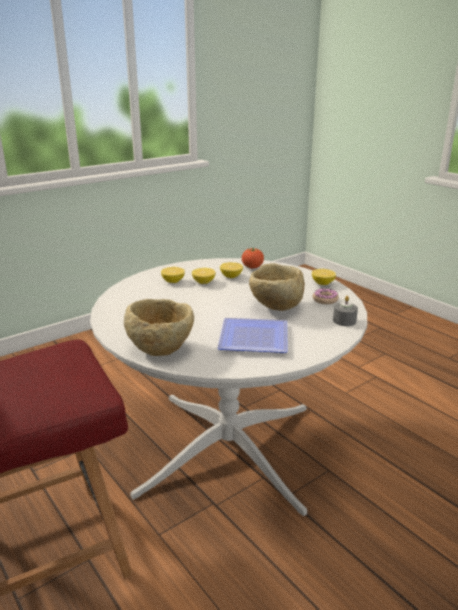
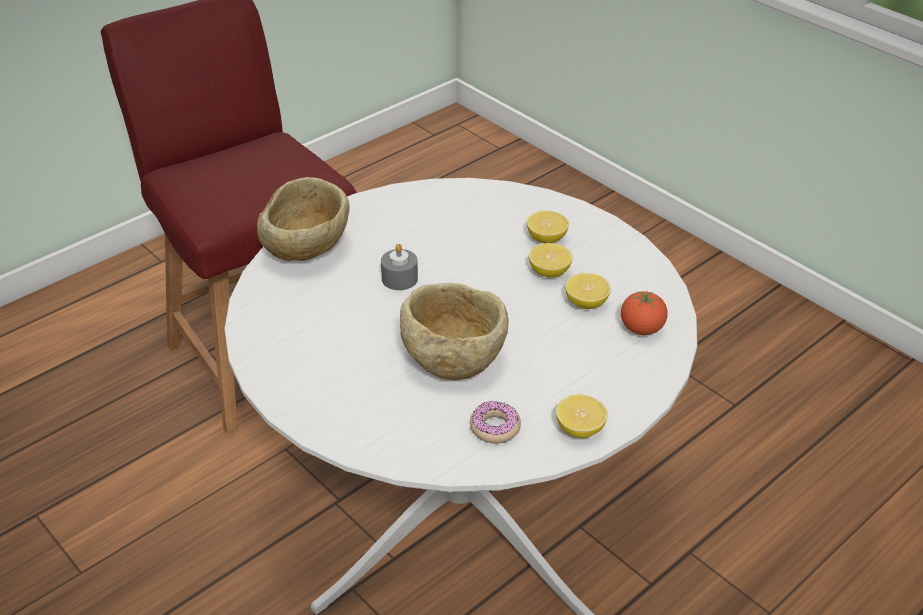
camera: 85 degrees right, 15 degrees up
(256, 337) = (339, 339): plate -> none
(344, 321) = (403, 447): grey candle -> grey candle (399, 278)

